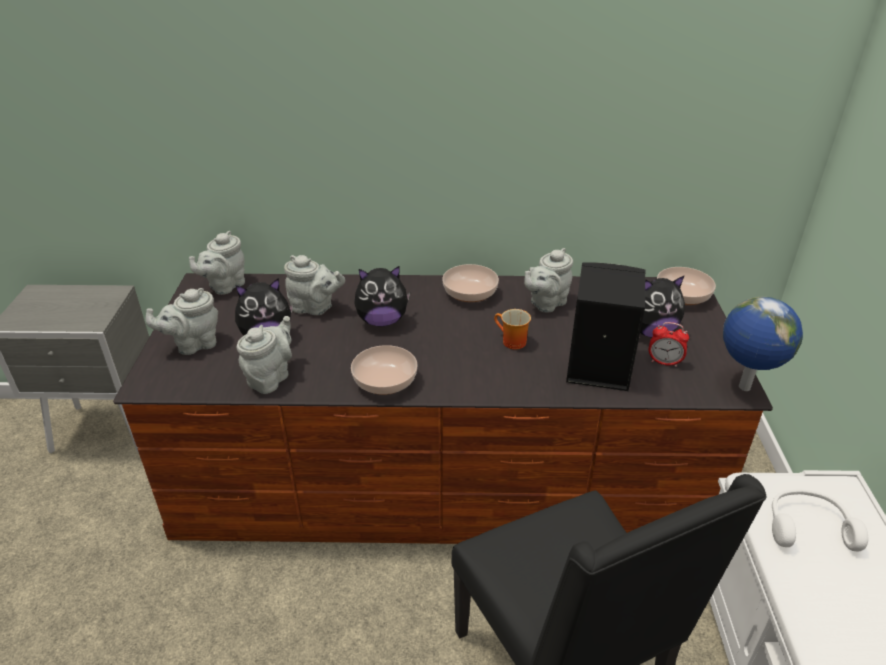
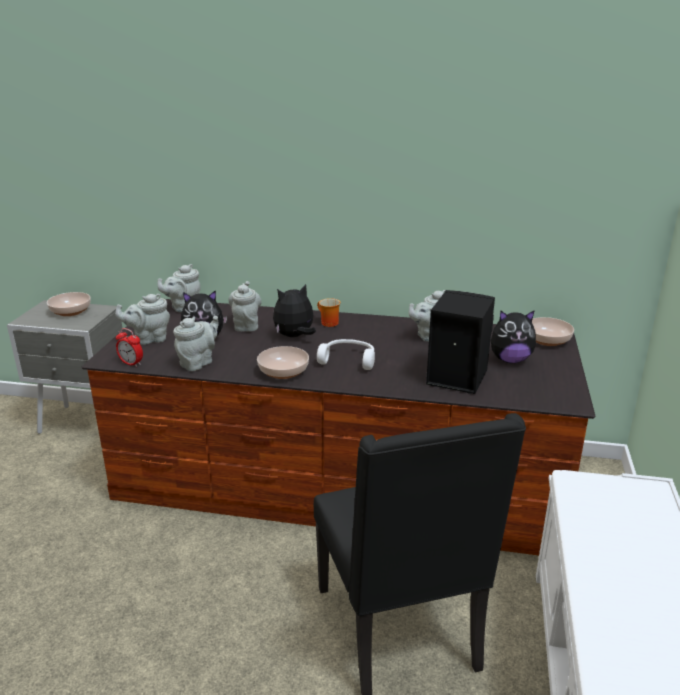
camera: 10 degrees right, 10 degrees down
(315, 308) = (246, 325): grey teapot -> grey teapot turned 120 degrees counterclockwise
(382, 321) = (295, 336): plush toy -> plush toy turned 150 degrees clockwise
(470, 294) = (370, 326): bowl -> bowl (70, 312)
(510, 342) = (391, 357): mug -> mug (327, 323)
(664, 362) = (513, 379): alarm clock -> alarm clock (131, 363)
(743, 388) = (574, 401): globe -> none
(807, 527) = (609, 509): white headphones -> white headphones (348, 360)

